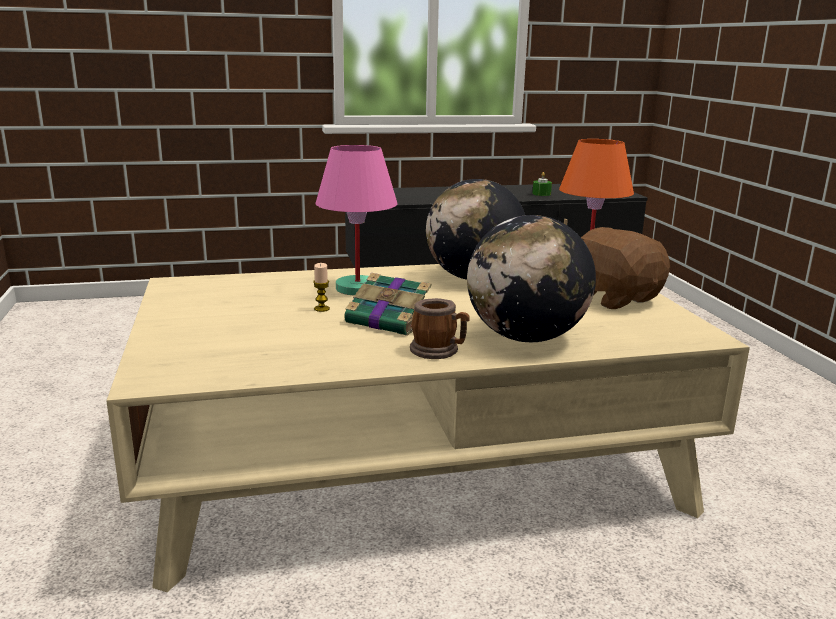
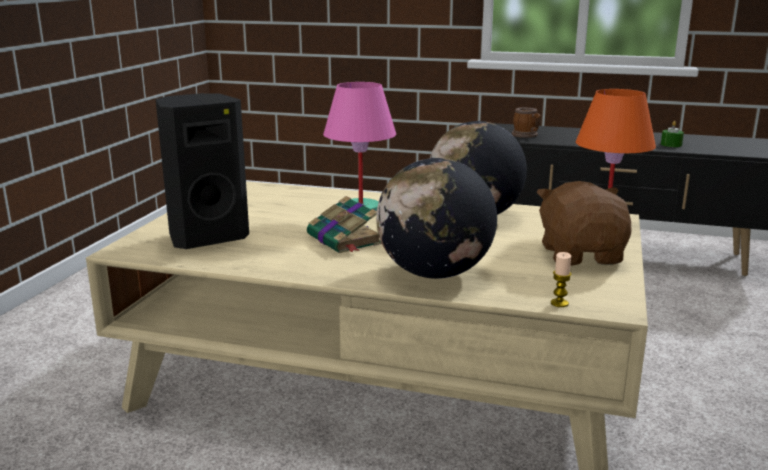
camera: 30 degrees right, 0 degrees up
(232, 346) = (206, 237): none -> black speaker
(321, 309) = (308, 221): candle -> candle (559, 303)
(439, 351) = (345, 270): mug -> mug (526, 135)

